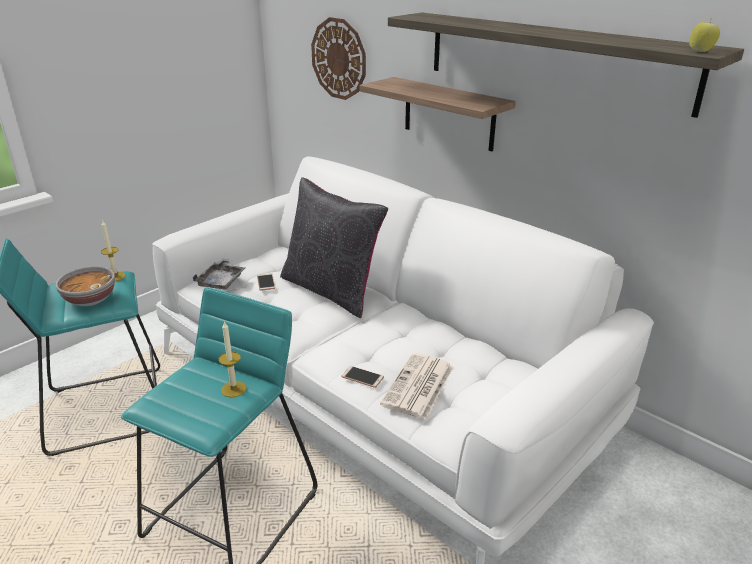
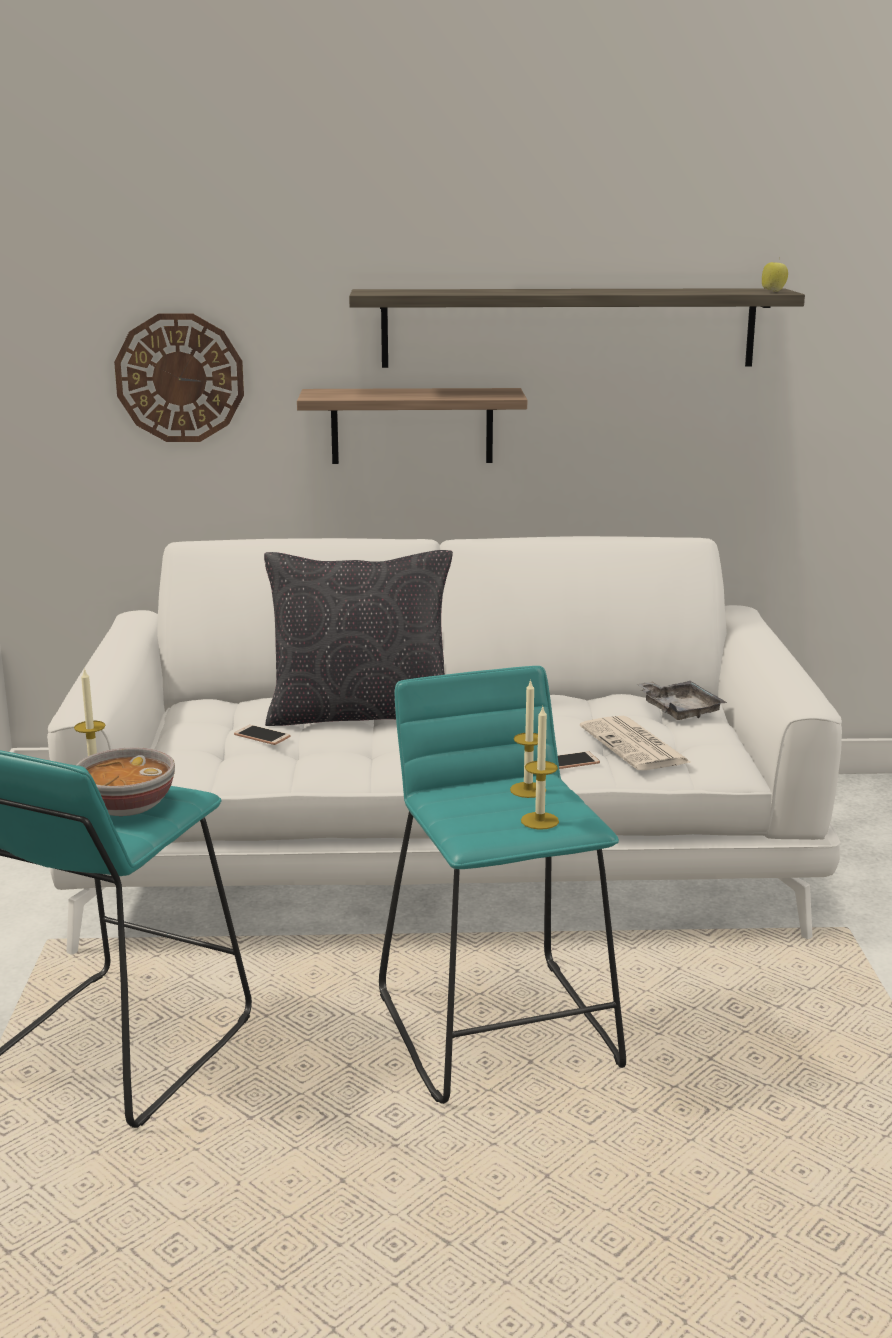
camera: 45 degrees left, 10 degrees down
(193, 414) = (539, 821): none -> candle
(222, 281) = (197, 756): grey tray -> grey tray (679, 710)

